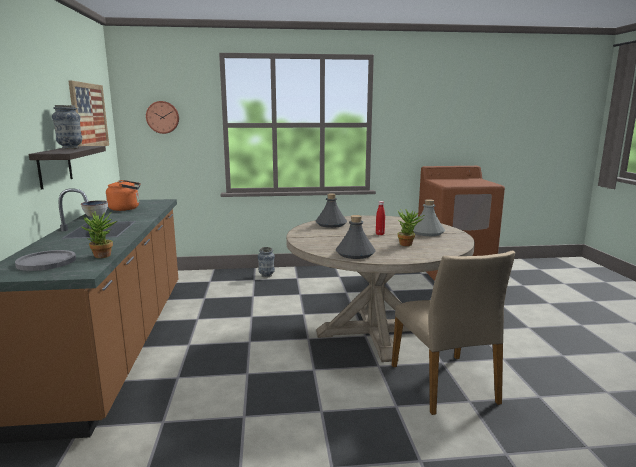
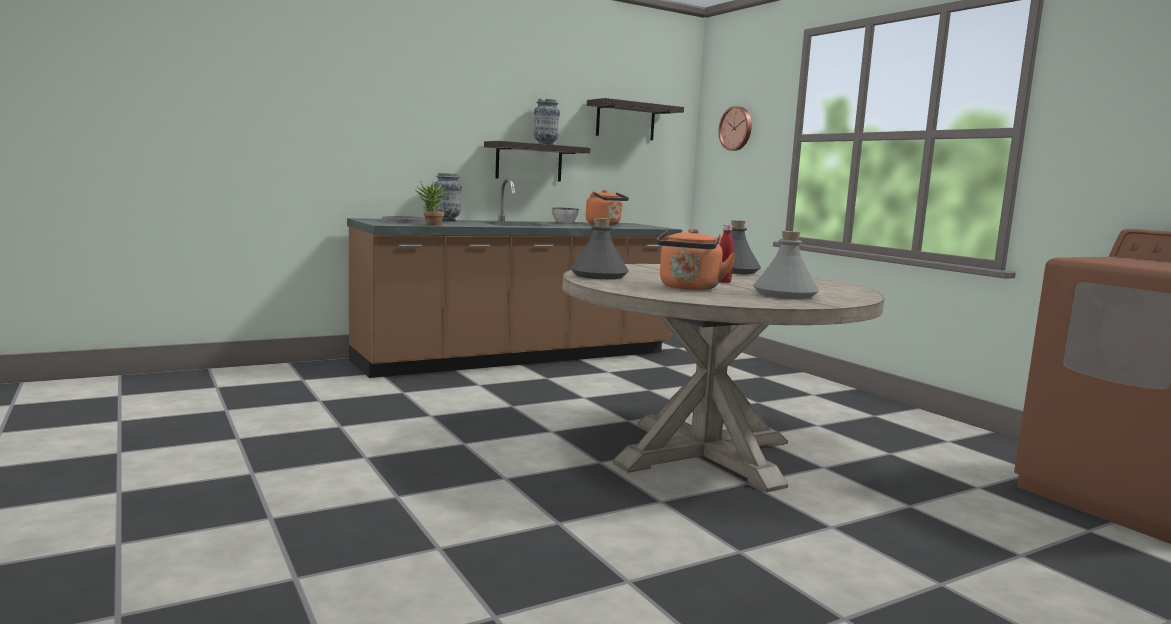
camera: 65 degrees right, 5 degrees down
(89, 116) = (625, 121): picture -> shelf
(266, 275) = (787, 380): vase -> vase (447, 220)
(408, 244) = (689, 288): potted plant -> orange kettle
(445, 383) = (593, 505): beige chair -> none

